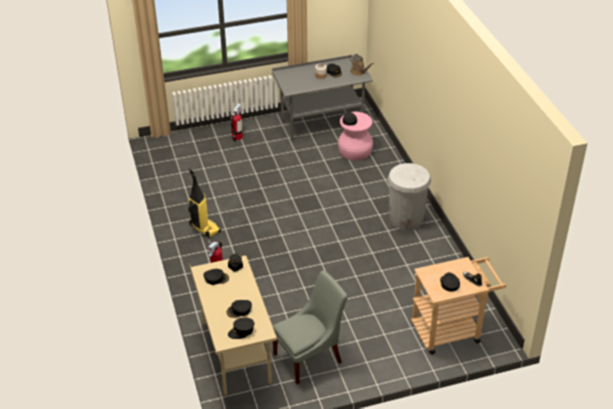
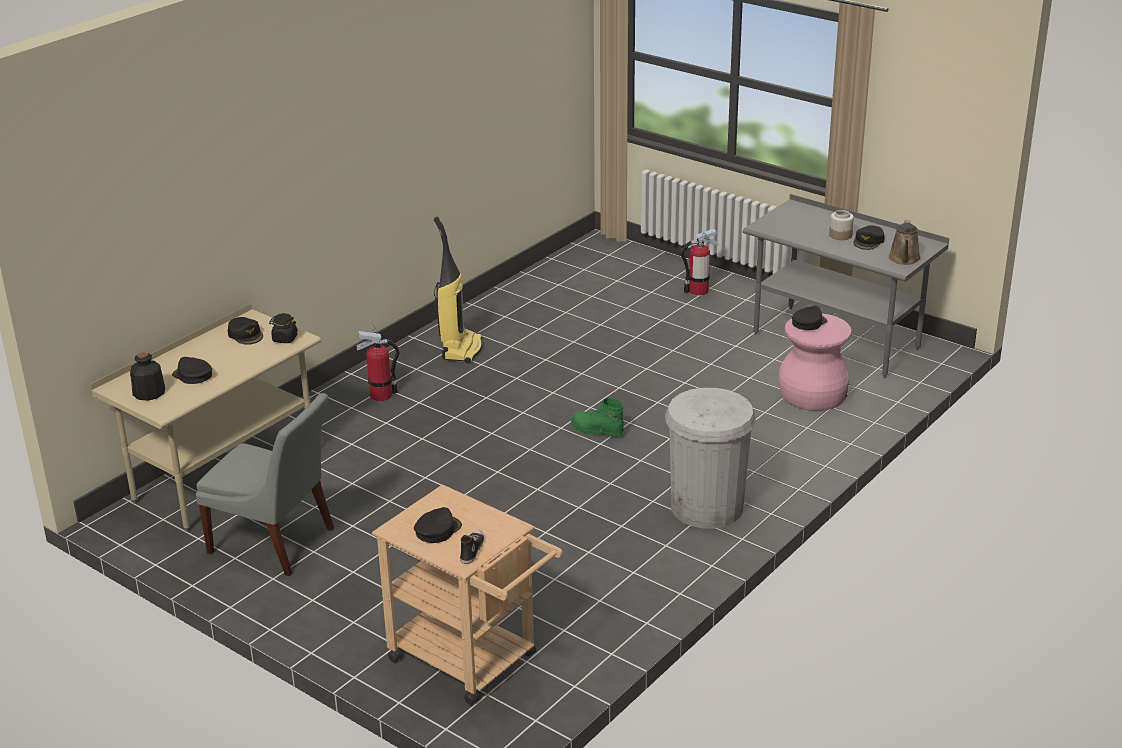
camera: 55 degrees right, 10 degrees down
(241, 331) = (149, 393): black cap -> bottle
(320, 220) = (597, 430): none -> green boot

